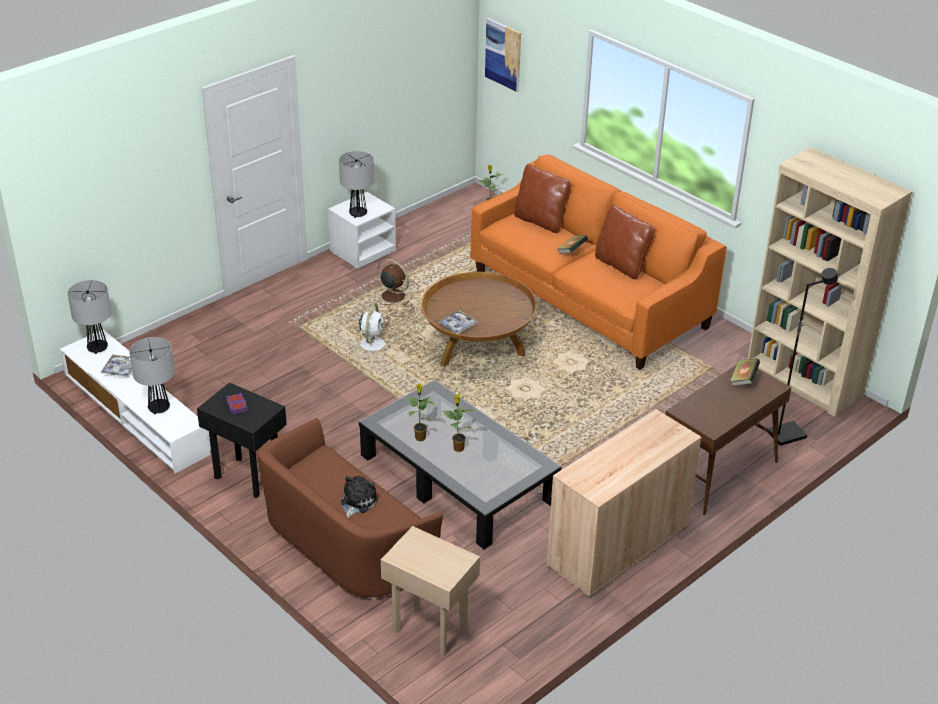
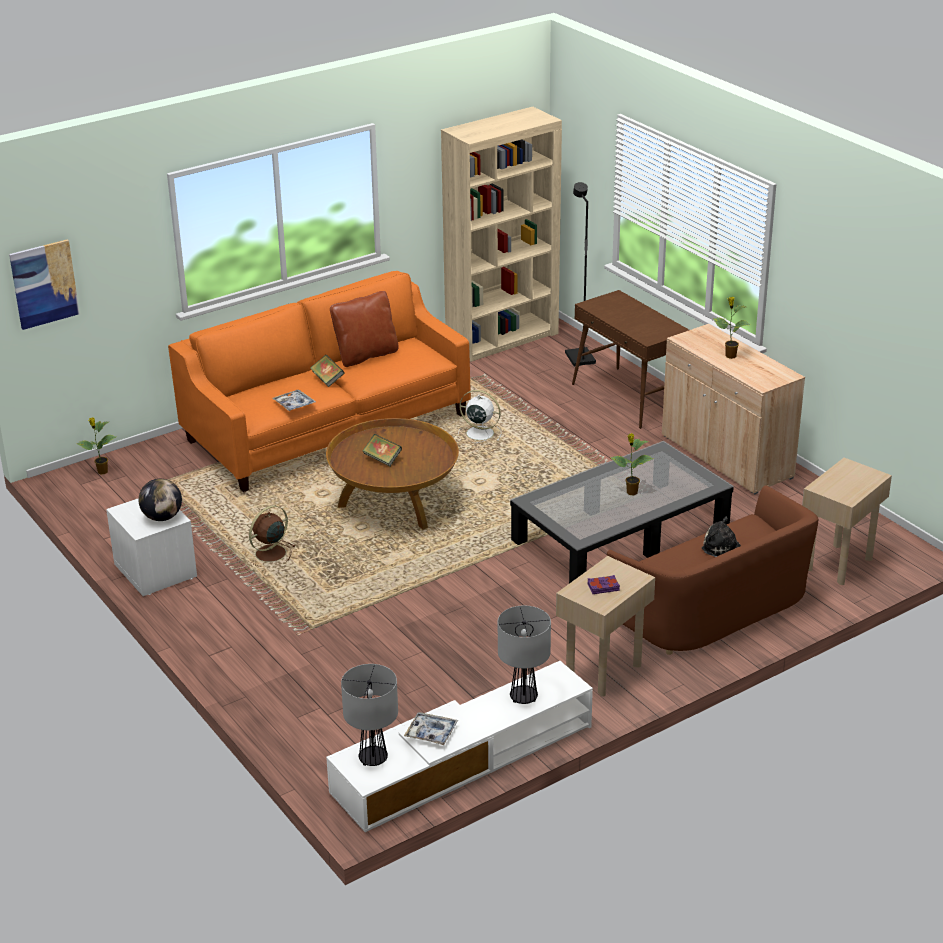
camera: 80 degrees left, 5 degrees down
(248, 476) = (602, 671): black side table -> beige side table
(358, 214) = (162, 517): table lamp -> globe
(372, 343) = (366, 573): white fan -> white fan (478, 433)
(420, 437) = (611, 513): potted plant -> potted plant (730, 356)
(458, 325) = (422, 472): tray -> tray (294, 404)
(541, 221) = (256, 391): brown pillow -> none
(743, 380) = (606, 307): book -> book (382, 459)

